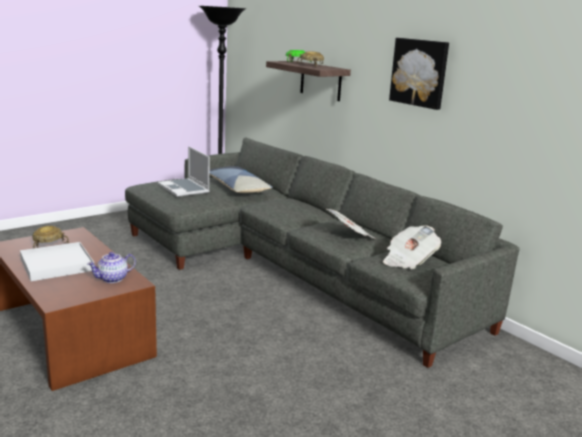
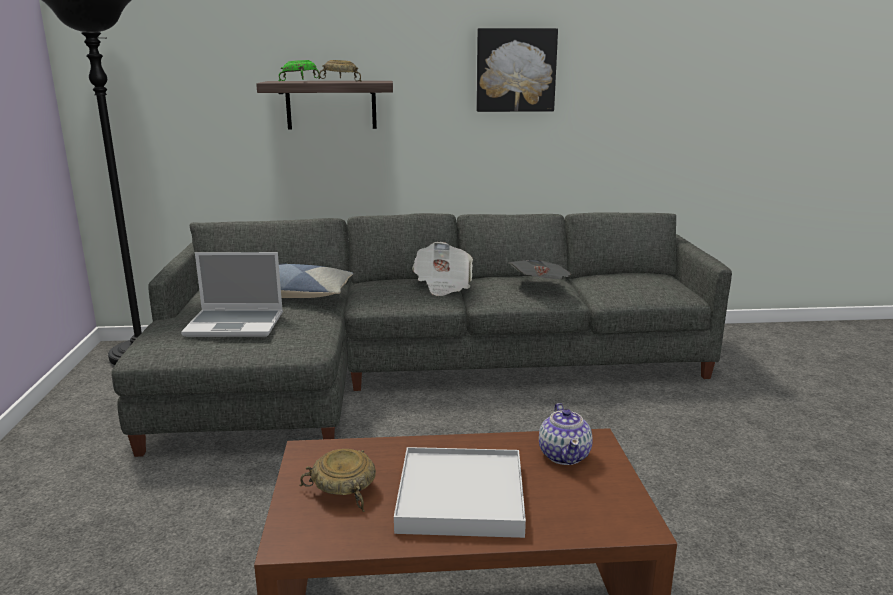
camera: 55 degrees left, 0 degrees up
(408, 261) = (633, 283): newspaper -> newspaper (443, 285)

